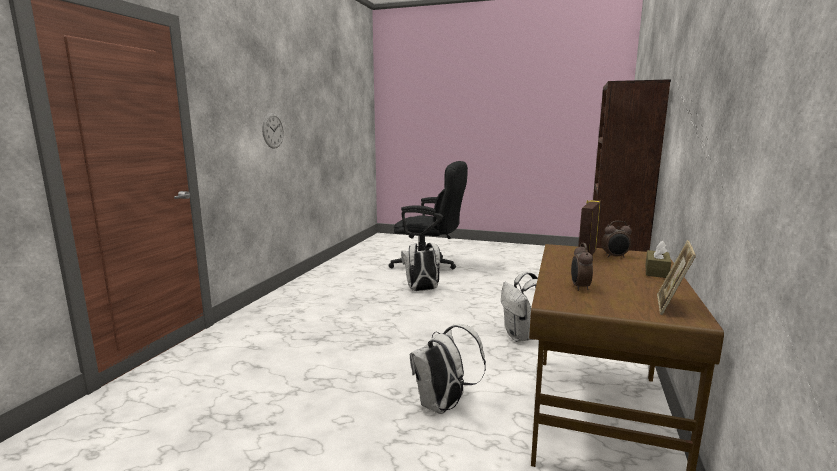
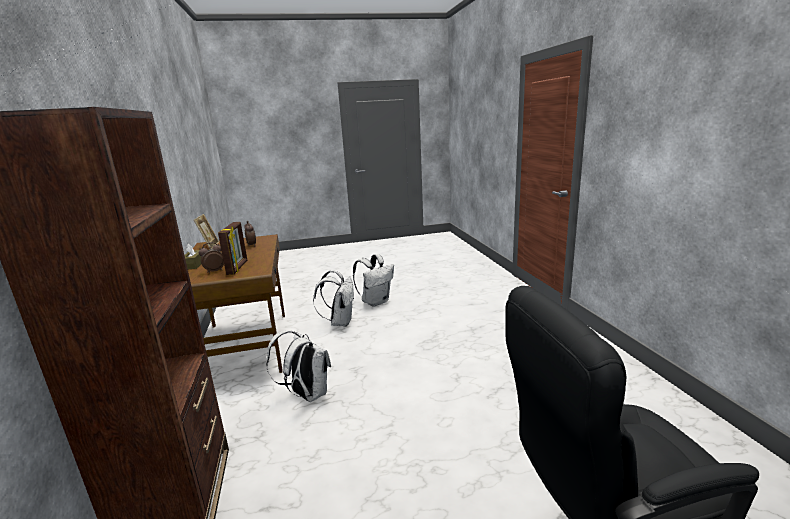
camera: 150 degrees right, 5 degrees up
(273, 130) = (688, 150): wall clock -> none
(422, 290) = (489, 437): white backpack -> white backpack (376, 302)

